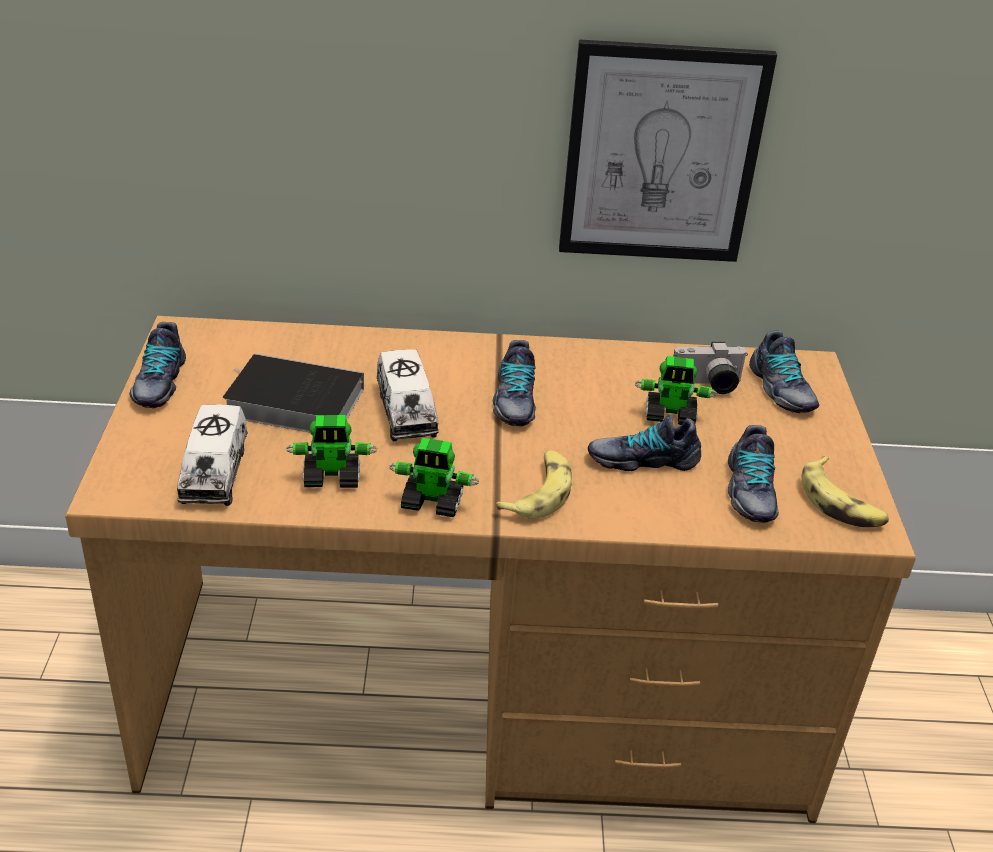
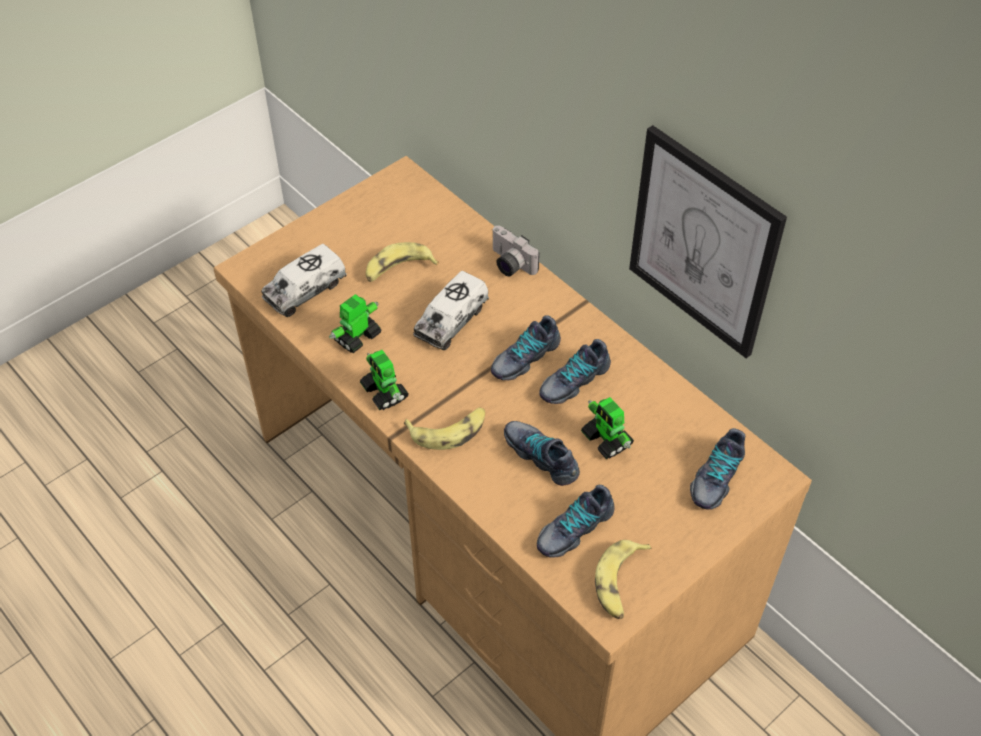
camera: 50 degrees right, 15 degrees up
(158, 382) = (349, 208): shoe -> shoe (573, 380)
(290, 402) = (398, 269): book -> banana
(332, 477) = (356, 337): toy robot -> toy robot turned 90 degrees clockwise
(707, 385) = (667, 437): camera -> camera (509, 264)

